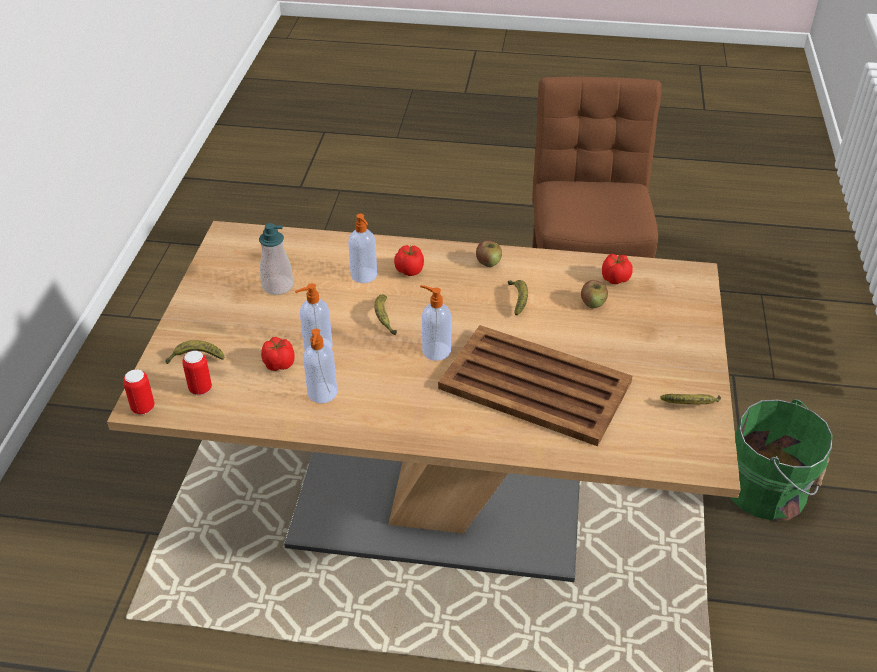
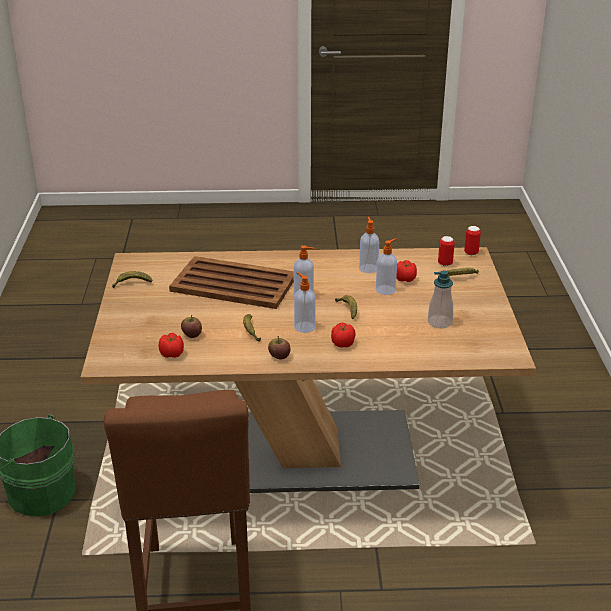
camera: 170 degrees right, 10 degrees down
(364, 276) = (377, 336): soap dispenser -> soap dispenser (304, 327)

